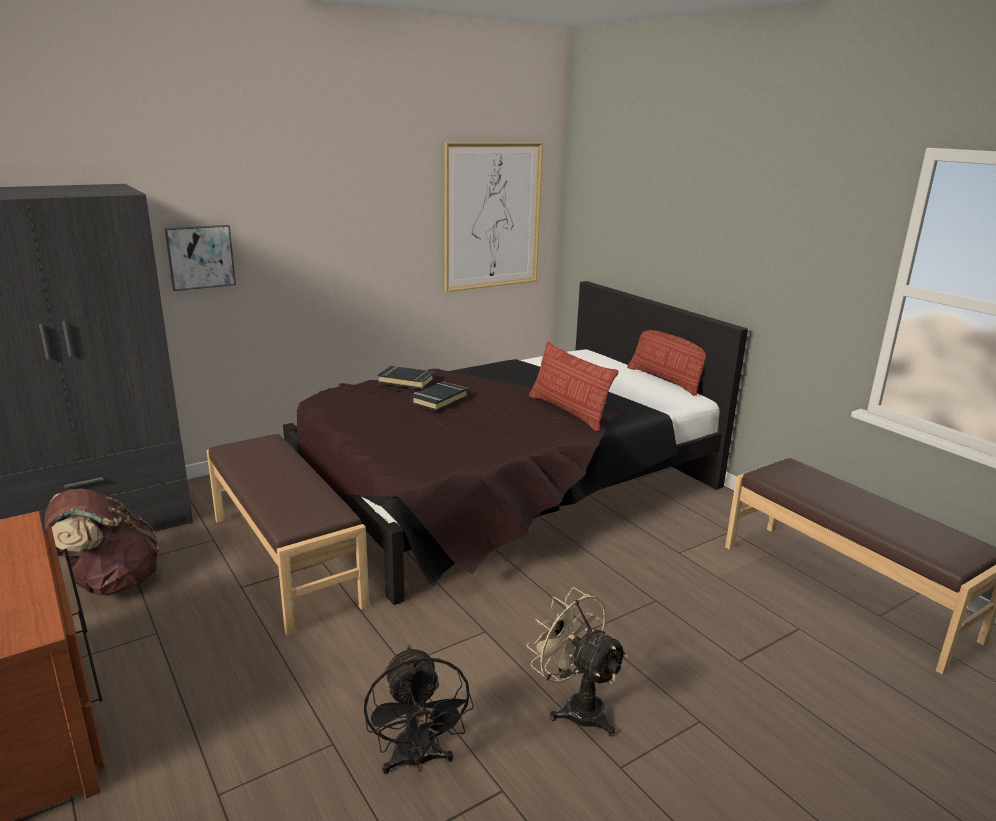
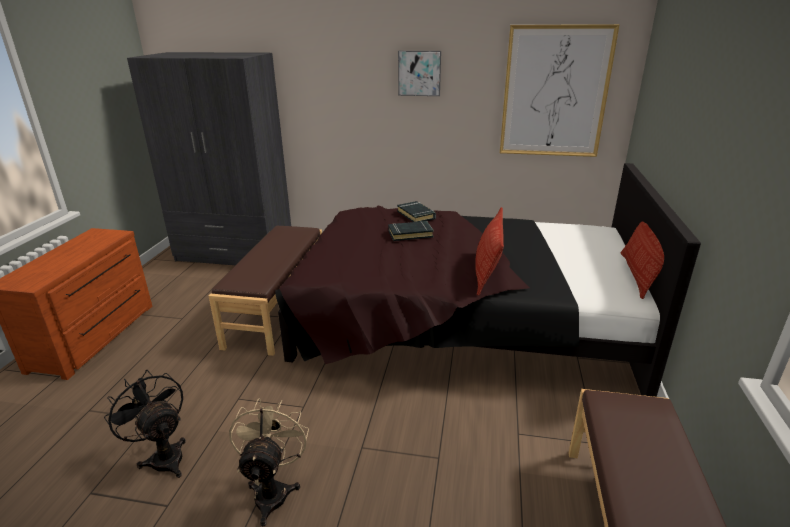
camera: 45 degrees right, 5 degrees up
(111, 582) = (203, 285): brown backpack -> none
(200, 257) = (315, 104): picture -> picture (419, 73)
(417, 761) = (163, 456): black fan -> black fan turned 105 degrees clockwise

